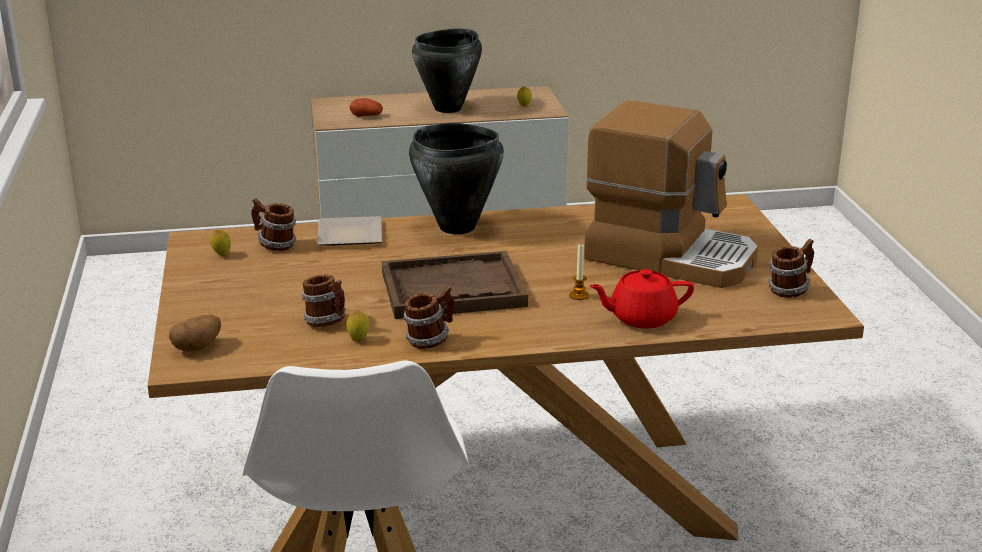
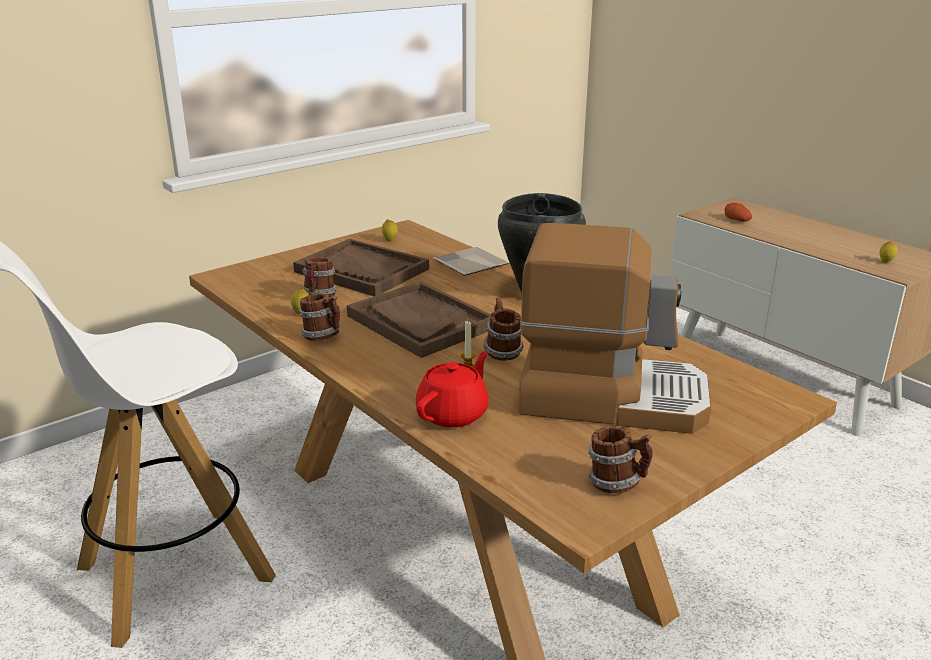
camera: 60 degrees right, 0 degrees up
(197, 347) = (249, 272): potato -> none
(275, 245) = (424, 249): mug -> mug (502, 352)
(286, 287) = (362, 270): none -> brown tray
(448, 108) = (813, 239): black cooking pot -> none
(641, 318) = (454, 413): red teapot -> red teapot turned 75 degrees clockwise
(670, 255) = (611, 396): coffee machine -> coffee machine turned 75 degrees counterclockwise

